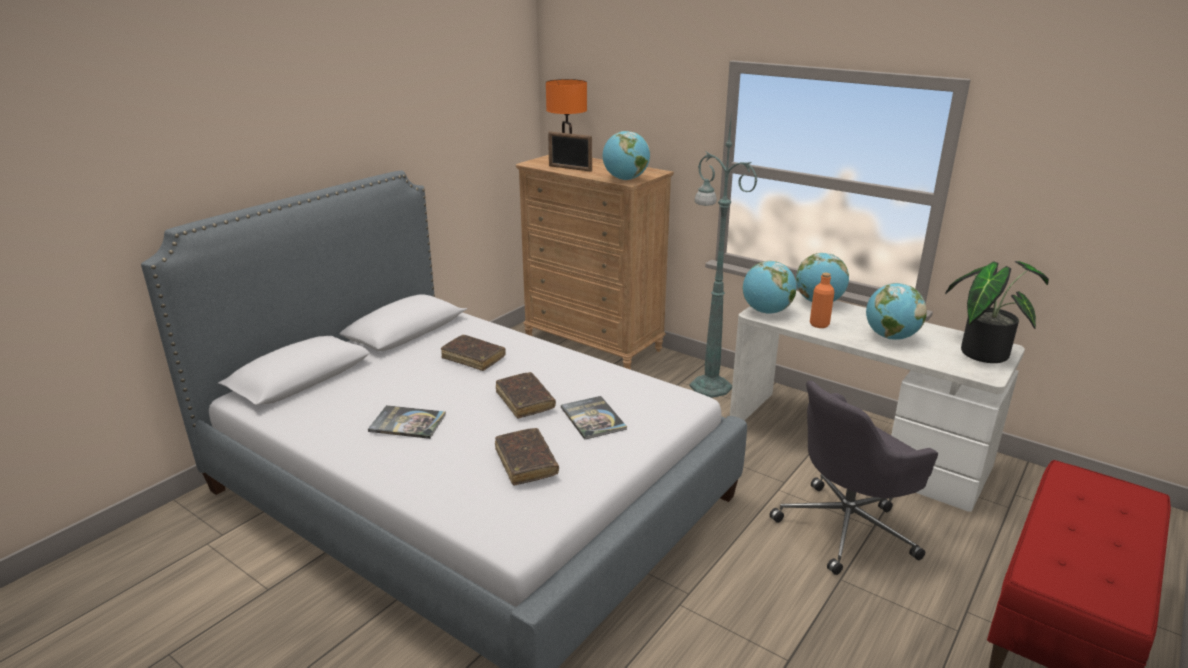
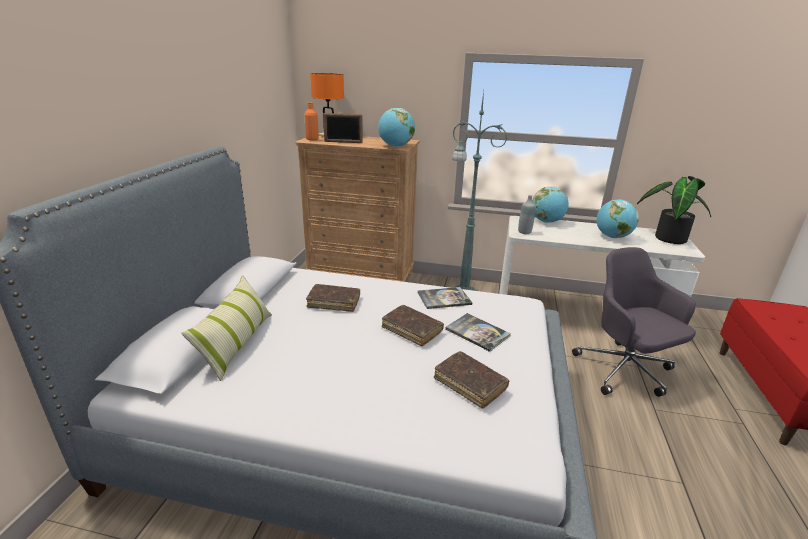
camera: 25 degrees left, 0 degrees up
(351, 379) = (237, 343): none -> pillow
(407, 423) = (330, 373): book -> book (444, 298)
(766, 312) = (524, 232): globe -> grey bottle
(819, 324) = (564, 235): orange bottle -> orange bottle (312, 139)
(847, 527) = (625, 371): grey office chair -> grey office chair turned 120 degrees clockwise

